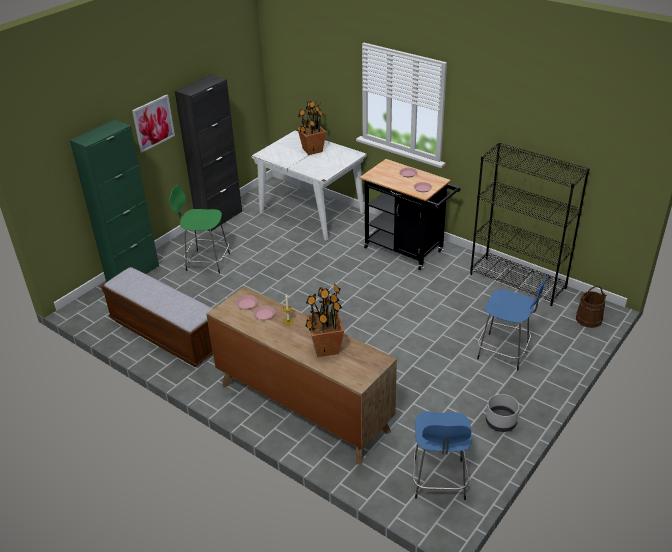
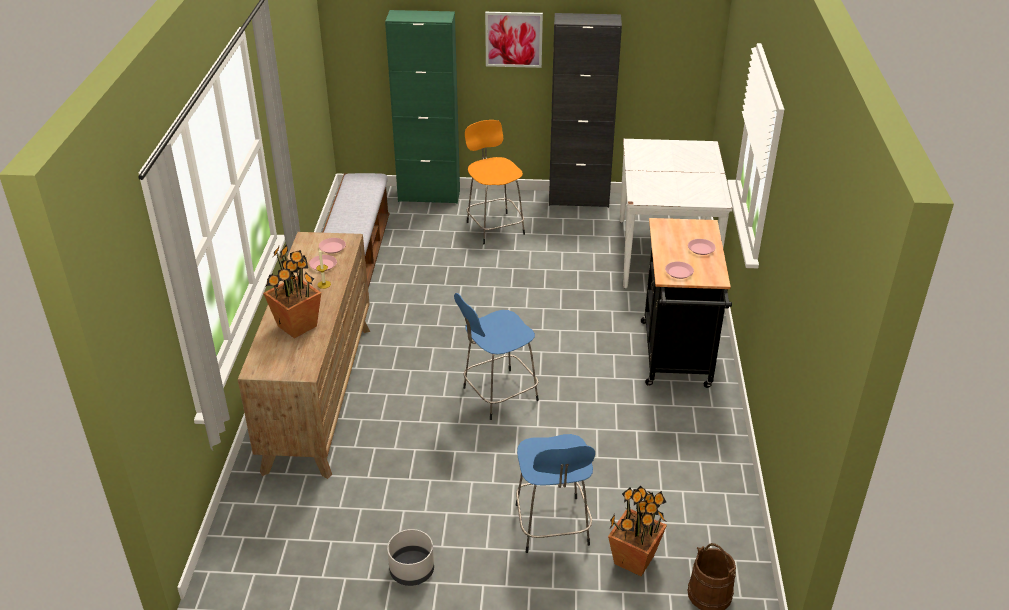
camera: 55 degrees right, 0 degrees up
(206, 261) = (494, 227): green stool -> orange stool
(312, 150) = (687, 169): potted plant -> potted plant (634, 559)
(439, 481) = (274, 549): blue stool -> blue stool (497, 395)
(518, 281) = (722, 486): black bookcase -> none

